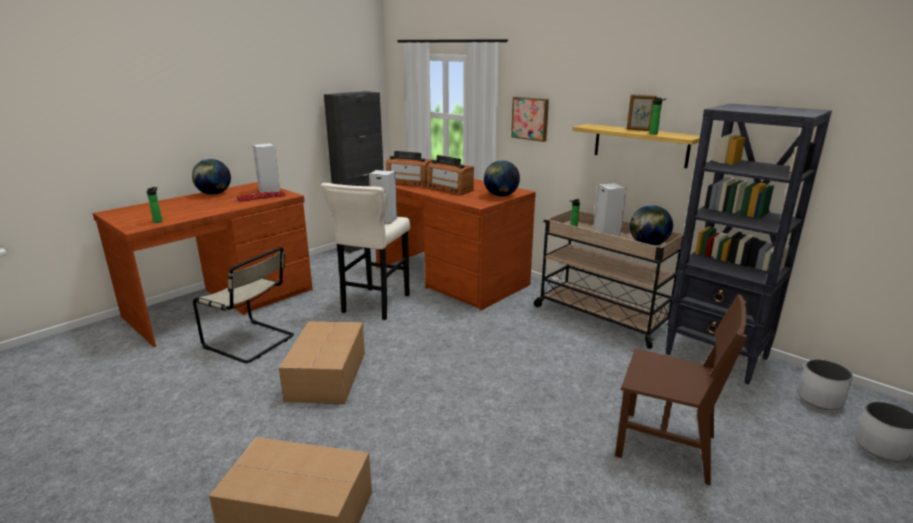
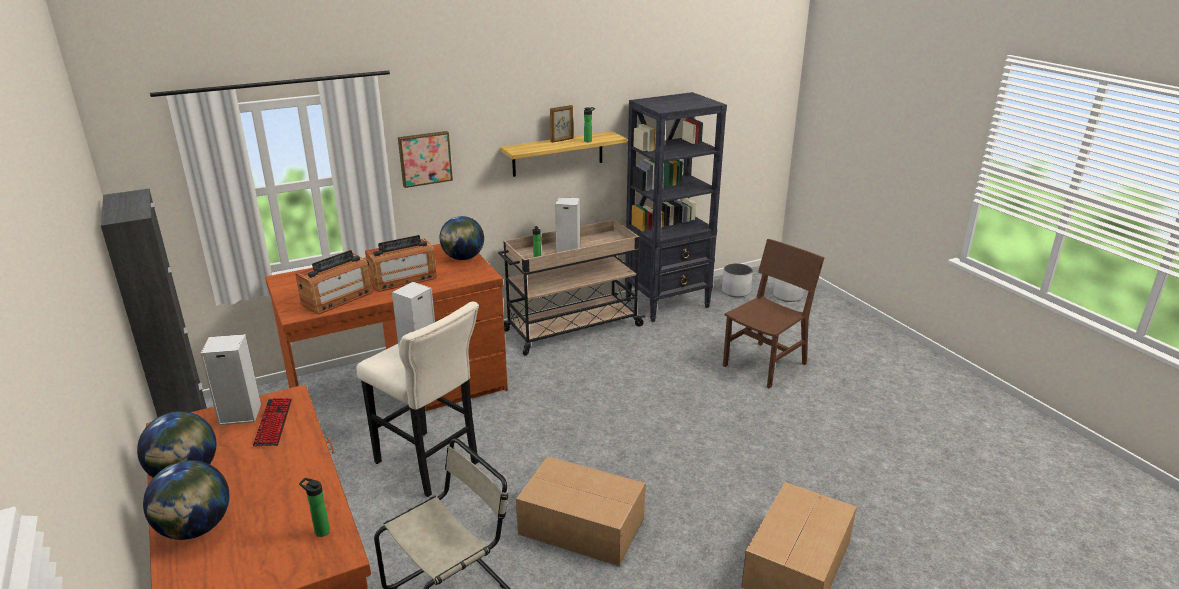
camera: 70 degrees left, 5 degrees up
(648, 244) = (603, 241): globe -> globe (195, 529)

